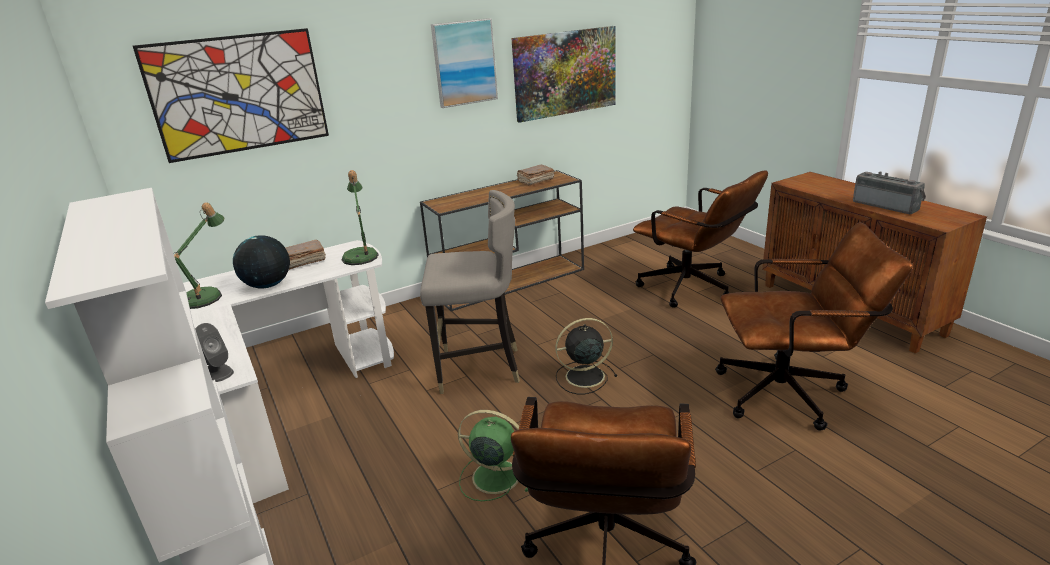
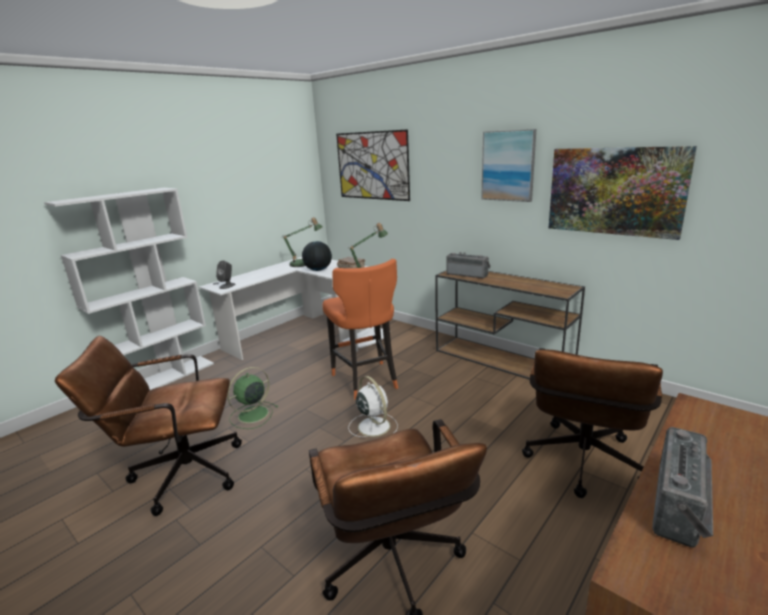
camera: 70 degrees right, 5 degrees down
(460, 201) = (468, 274): none -> radio
(480, 369) = (366, 381): grey stool -> orange stool
(494, 476) = (252, 415): green fan -> green fan turned 135 degrees counterclockwise
(535, 181) = (541, 285): brown book -> none
(583, 376) = (373, 426): black fan -> white fan

